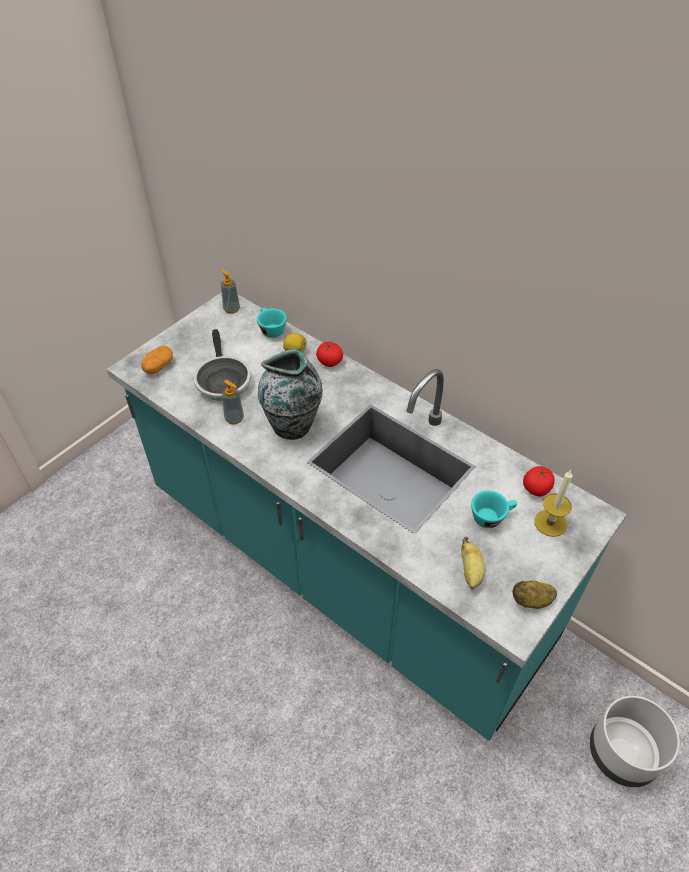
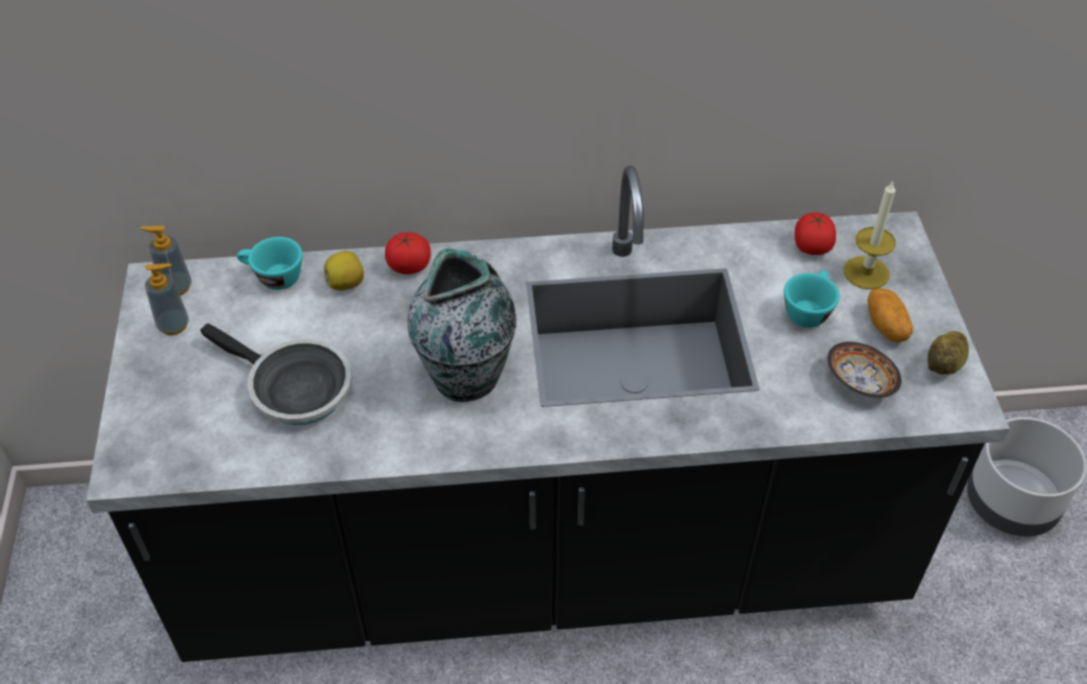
camera: 45 degrees left, 0 degrees up
(158, 366) = (170, 438): potato -> potato (886, 326)
(234, 418) = (378, 424): soap dispenser -> soap dispenser (173, 325)
(344, 565) = (543, 556): turquoise counter -> black counter
(471, 571) = (859, 382): banana -> bowl

